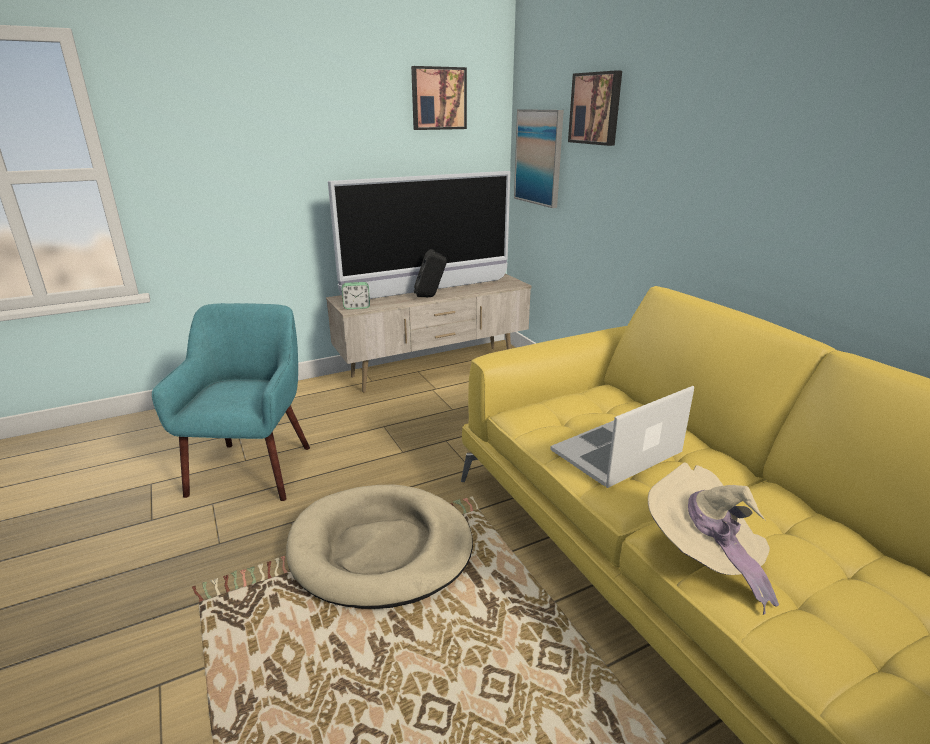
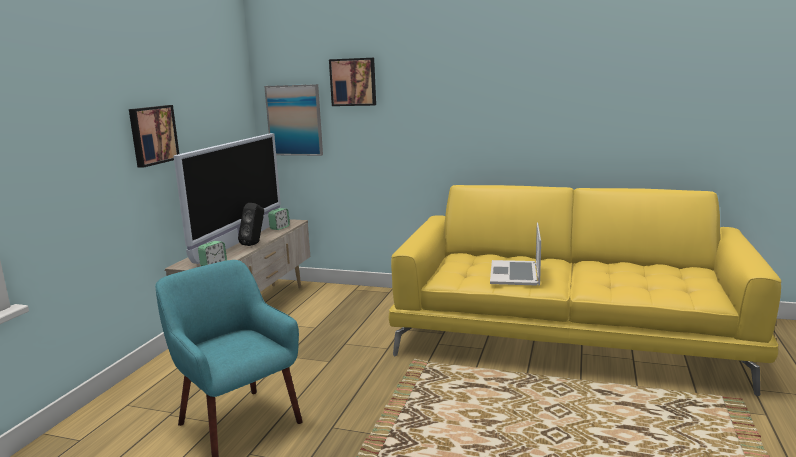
camera: 45 degrees left, 10 degrees down
(381, 549) = (413, 405): beige dog bed -> none
(438, 98) = (213, 80): picture -> picture (152, 135)
(488, 286) = (279, 228): none -> alarm clock
(703, 557) = (607, 289): beige hat -> none

